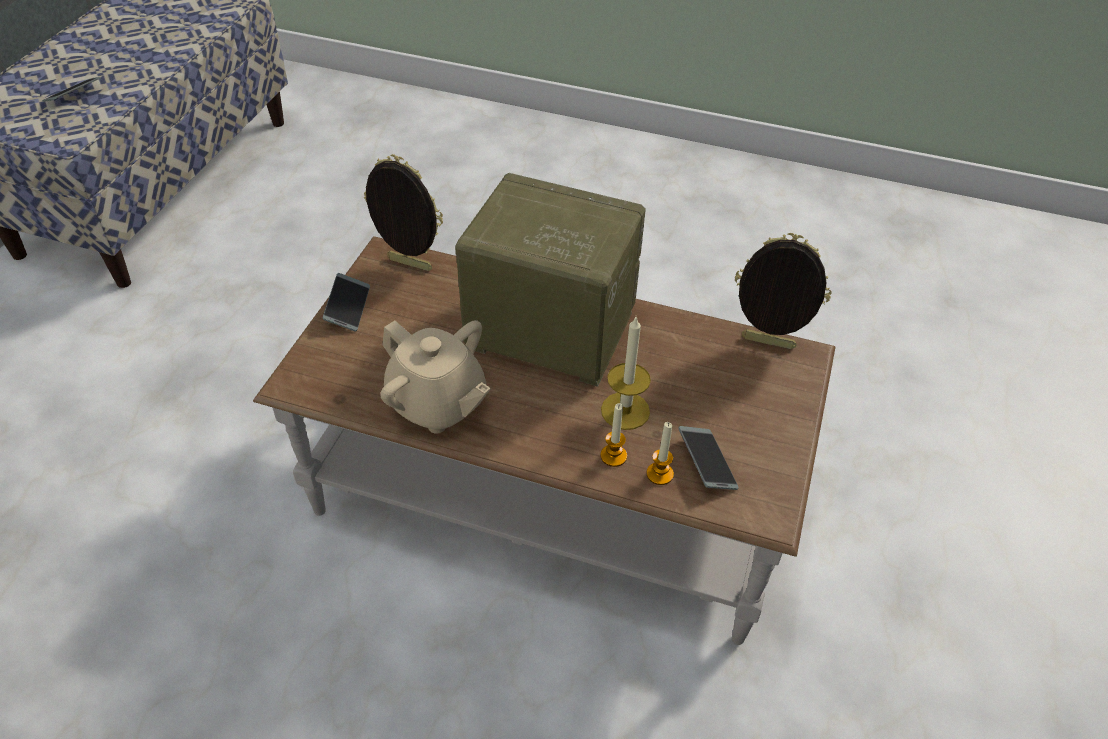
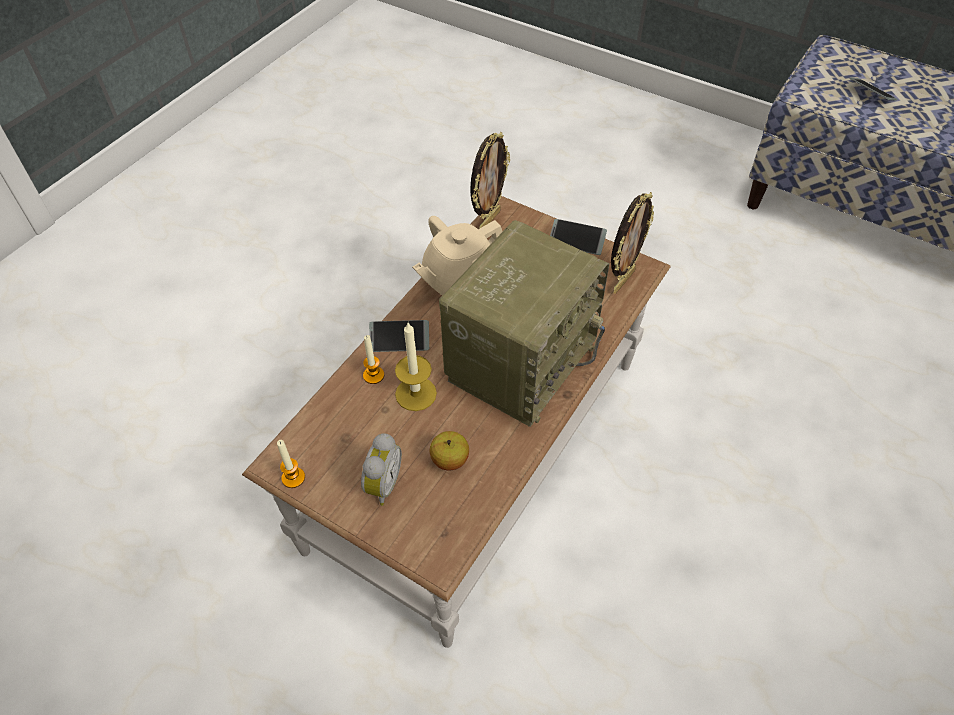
camera: 105 degrees right, 5 degrees up
(659, 474) = (345, 400): candle -> candle (293, 478)
(697, 366) = (450, 460): none -> apple
(706, 463) = (343, 435): phone -> phone (399, 340)
(750, 414) = (381, 484): none -> alarm clock
(767, 344) = (461, 529): picture frame -> picture frame (488, 220)

